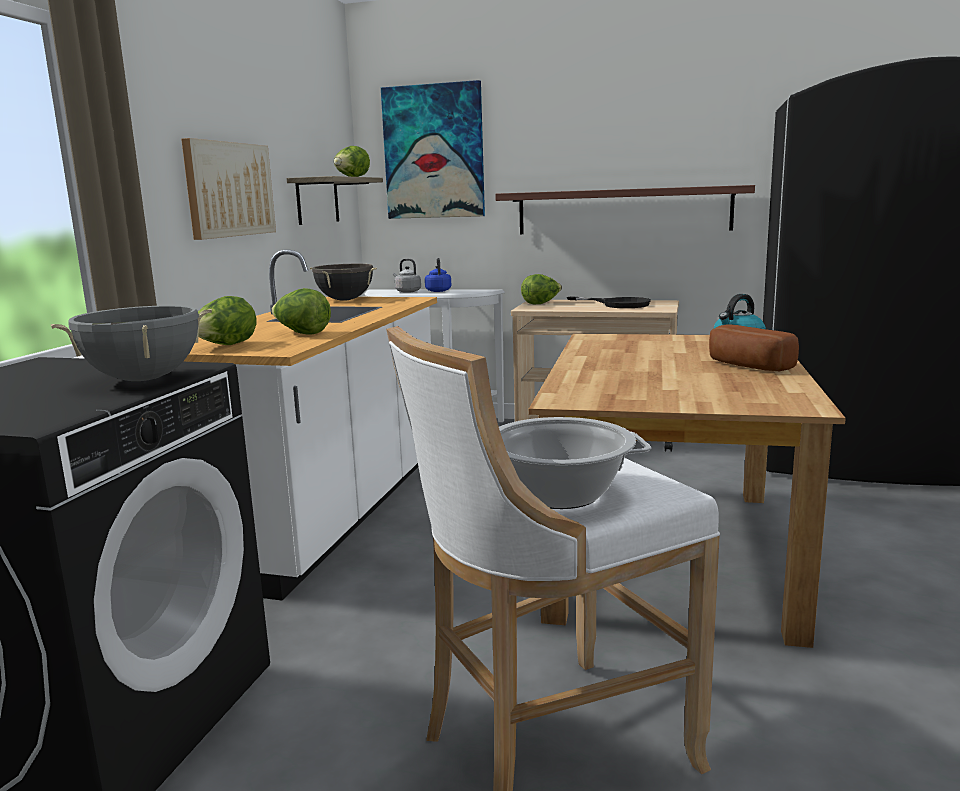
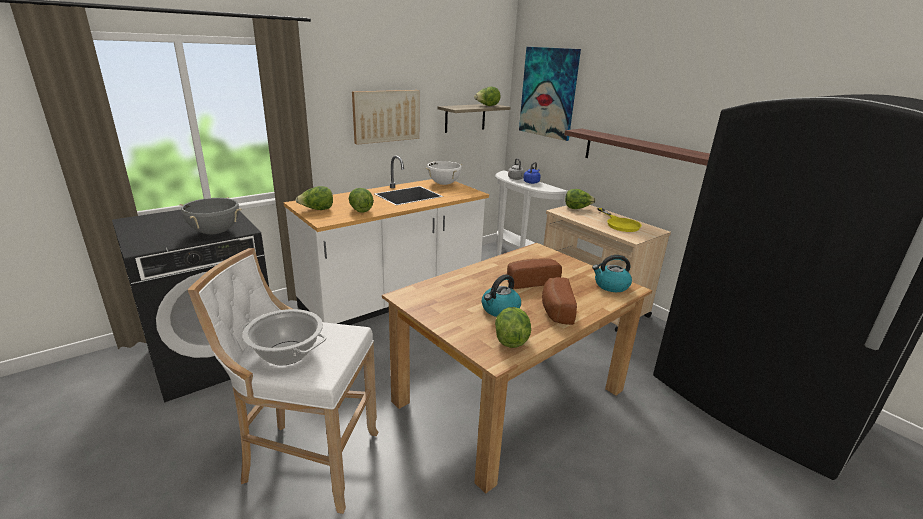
camera: 35 degrees right, 10 degrees up
(345, 300) = (443, 184): black cooking pot -> white cooking pot
(618, 304) = (620, 224): black frying pan -> yellow frying pan
(659, 356) = (530, 281): none -> bread
(697, 380) = (500, 310): none -> kettle
(774, 393) = (511, 339): none -> lettuce

